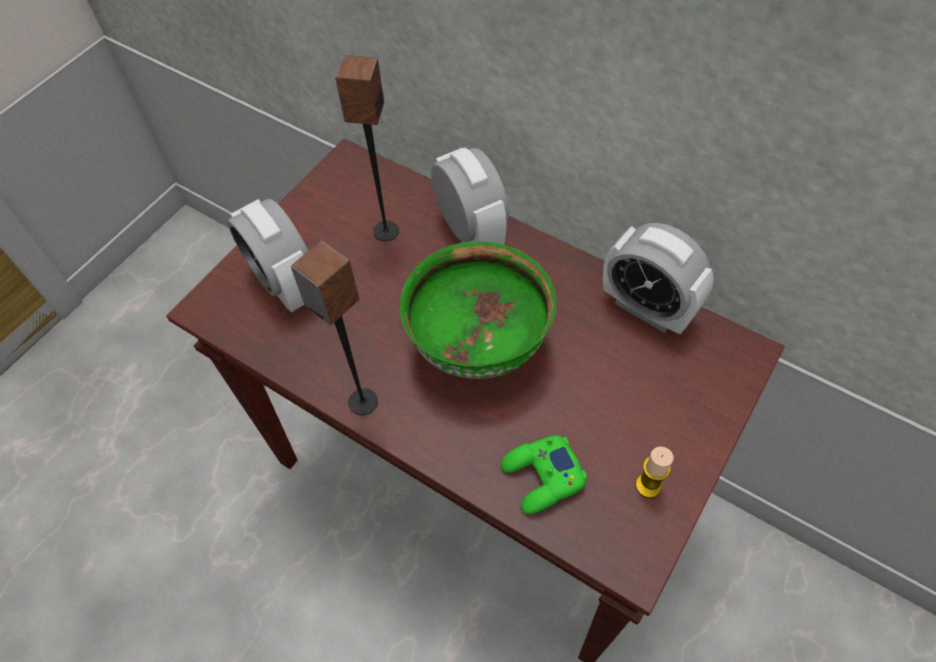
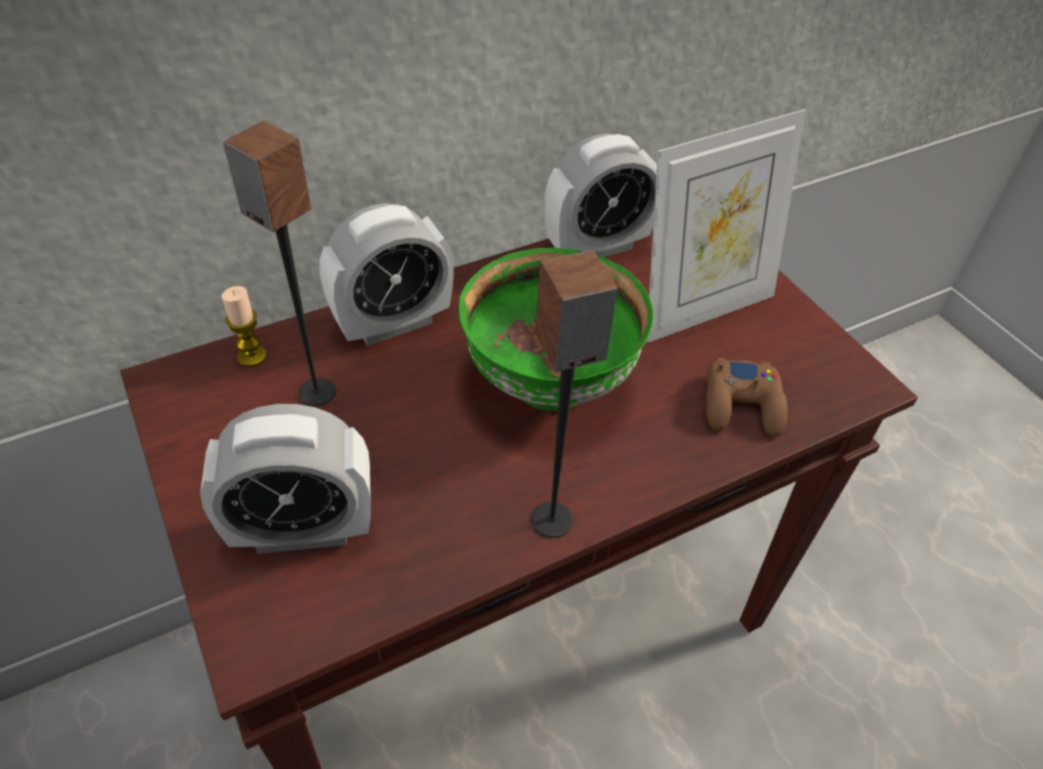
camera: 65 degrees left, 10 degrees down
(470, 234) = (393, 323): alarm clock -> alarm clock turned 150 degrees clockwise
(542, 478) = (742, 405): green game controller -> brown game controller
(632, 409) = (702, 308): none -> picture frame
(648, 485) = (789, 336): candle -> candle (252, 356)

